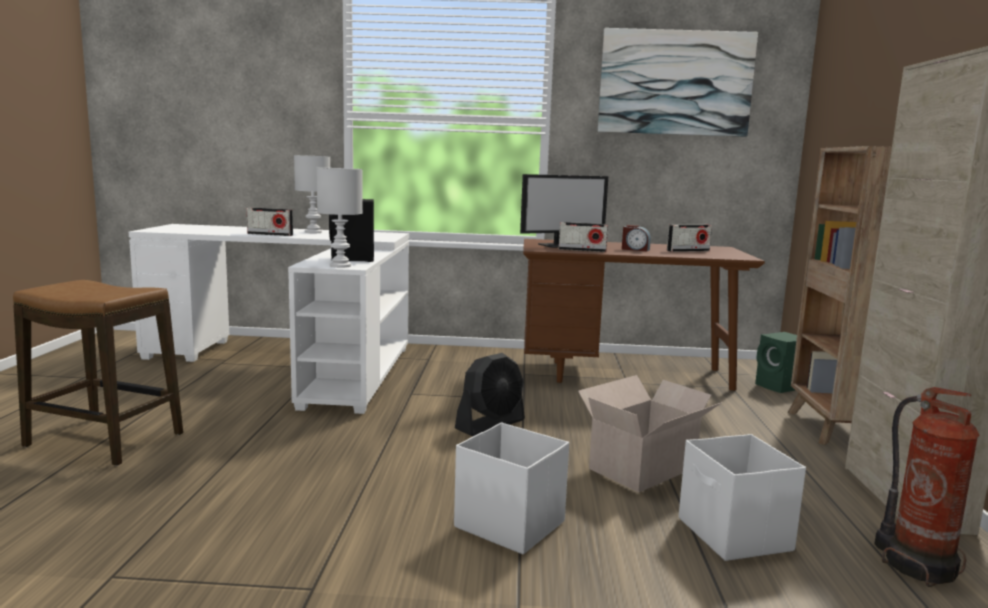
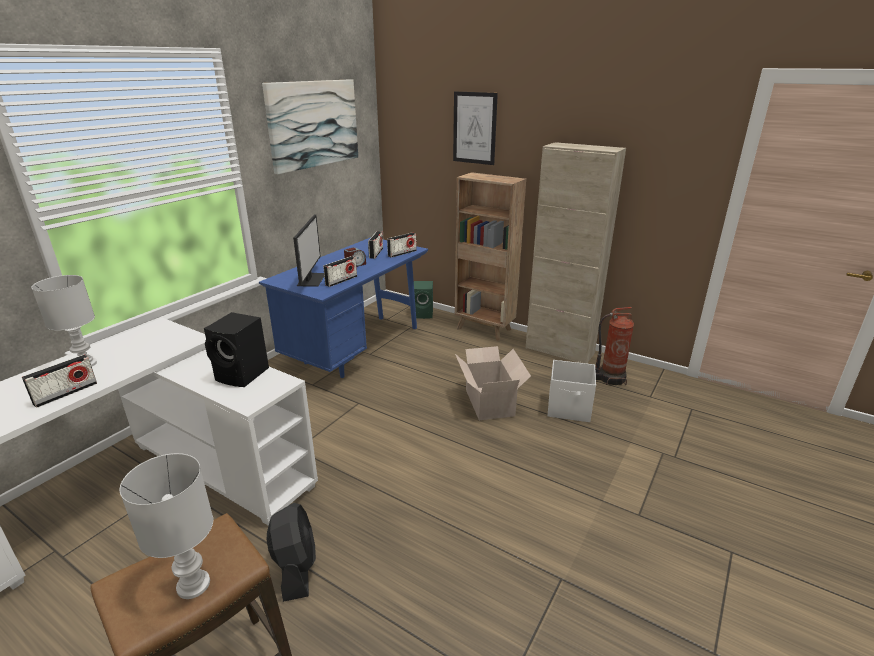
camera: 60 degrees left, 15 degrees up
(339, 266) = (273, 388): white table lamp -> white table lamp (192, 586)
(490, 424) = (388, 432): black fan -> black fan (296, 568)
(509, 524) = (525, 474): white storage box -> none
(625, 374) = (356, 349): brown desk -> blue desk
(716, 256) = (402, 253): none -> radio
(887, 76) = (474, 128): none -> picture

